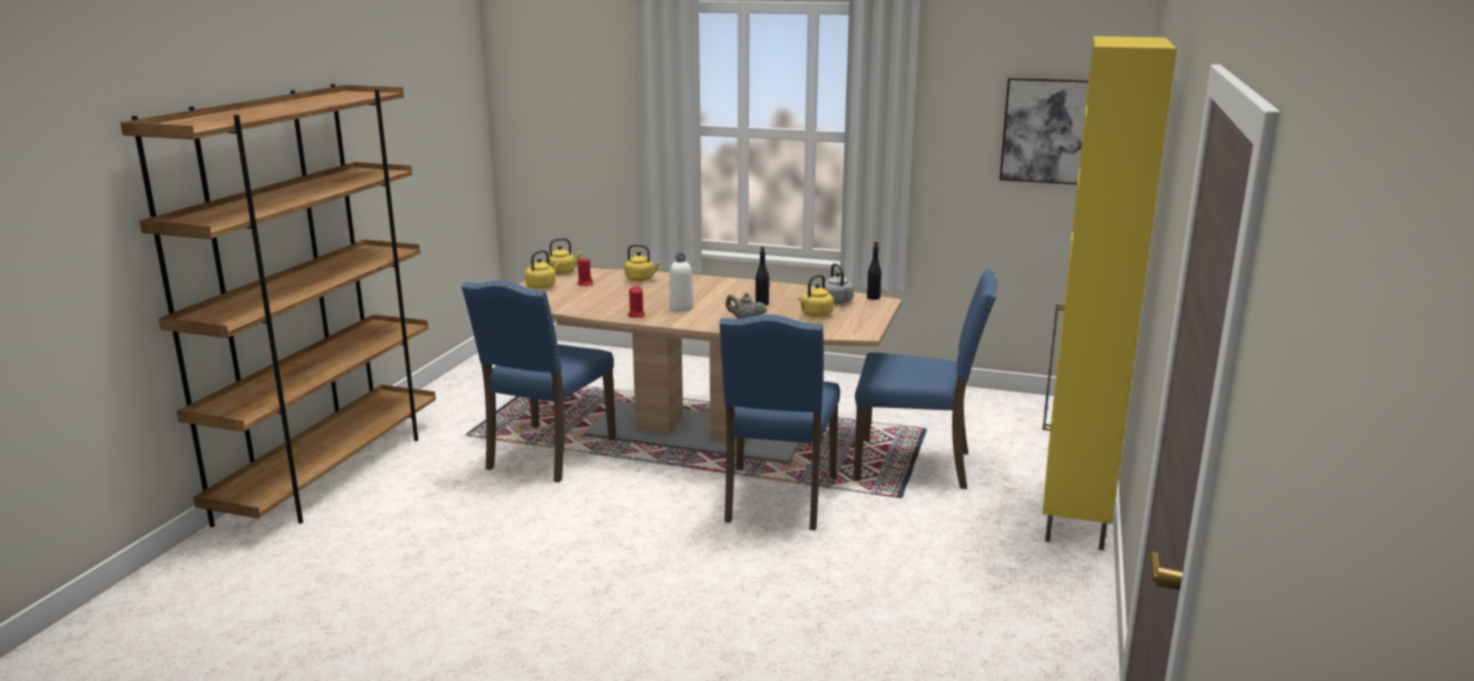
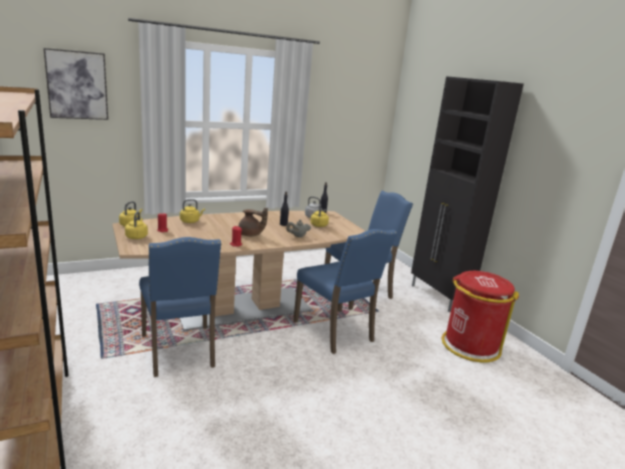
camera: 45 degrees left, 0 degrees up
(681, 308) = (250, 235): white bottle -> brown teapot
(982, 596) = (470, 345): none -> red trash can
(1046, 131) = (357, 122): picture -> picture (77, 85)
(1073, 515) = (439, 297): yellow cabinet -> black cabinet

